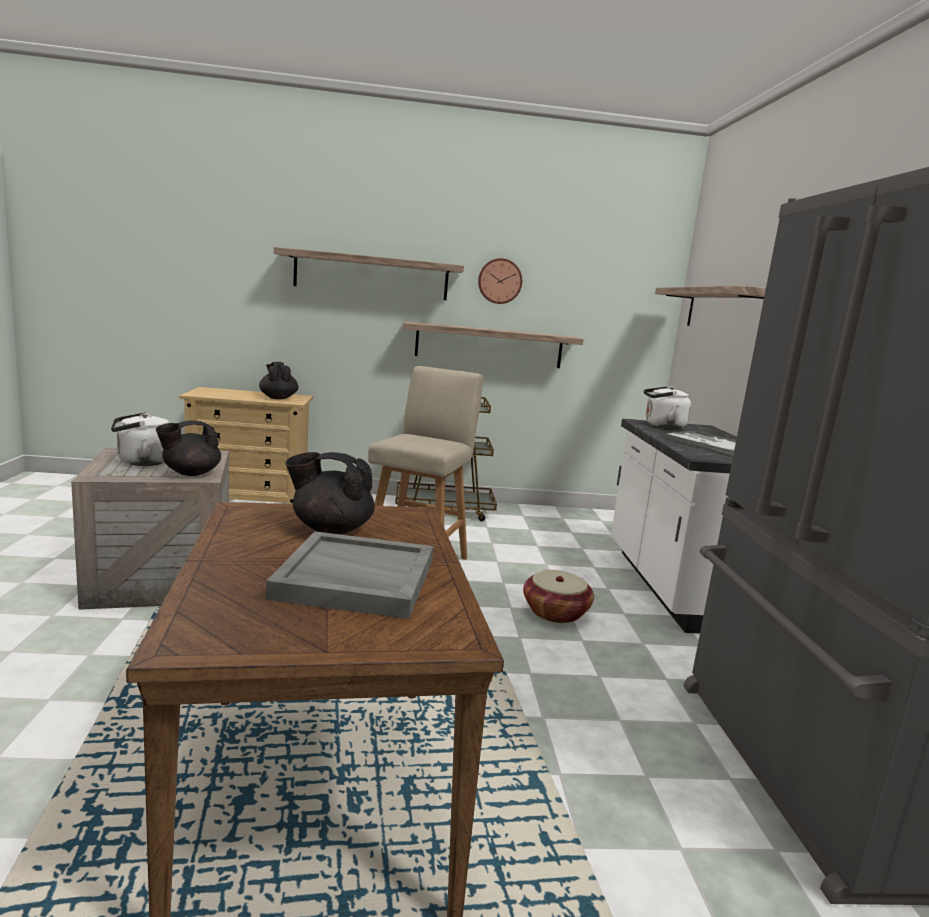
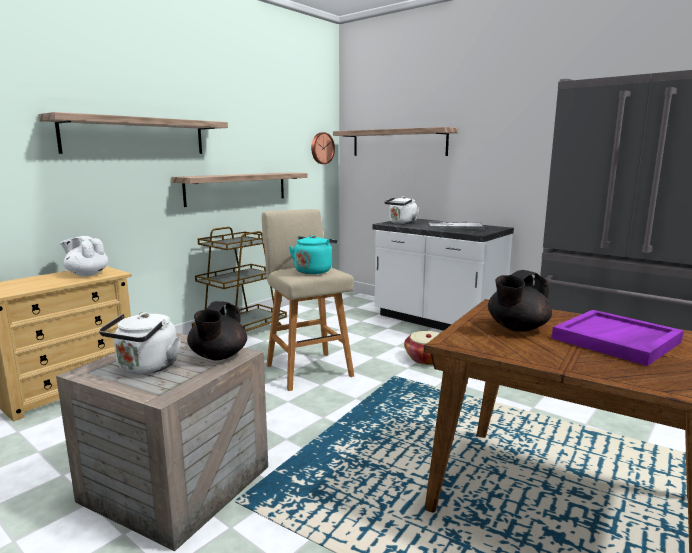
camera: 45 degrees left, 0 degrees up
(278, 398) = (87, 274): black teapot -> white teapot
(354, 579) = (616, 340): grey tray -> purple tray
(420, 441) = (314, 271): none -> turquoise kettle
(499, 281) = (237, 133): wall clock -> wall clock (321, 148)

